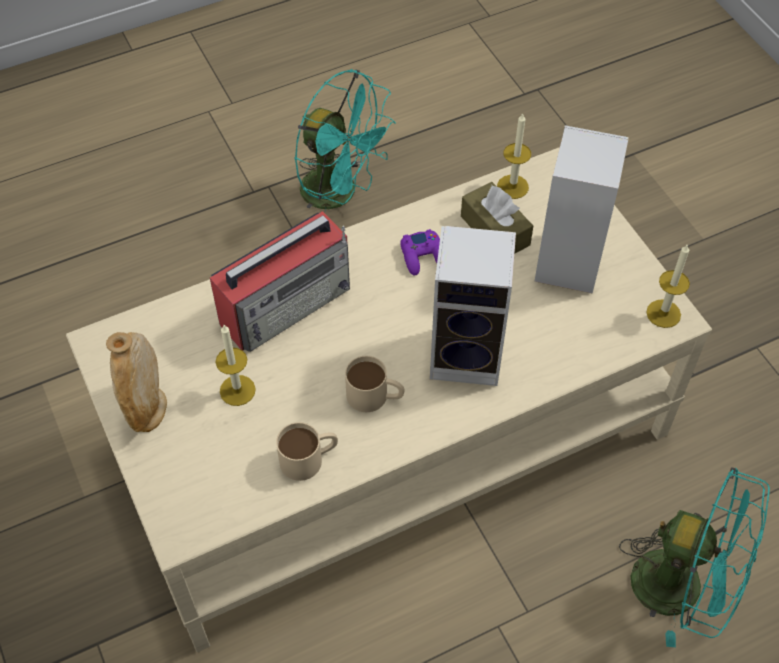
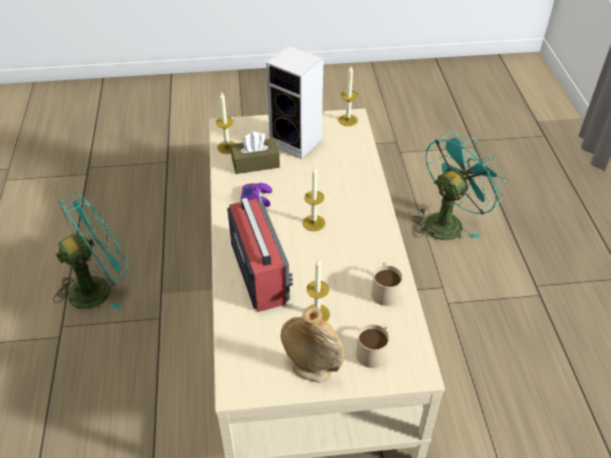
camera: 70 degrees left, 10 degrees down
(375, 396) = (351, 247): beige mug -> beige mug (374, 350)
(404, 337) = (313, 223): none -> candle
(469, 355) = (340, 199): speaker -> none

